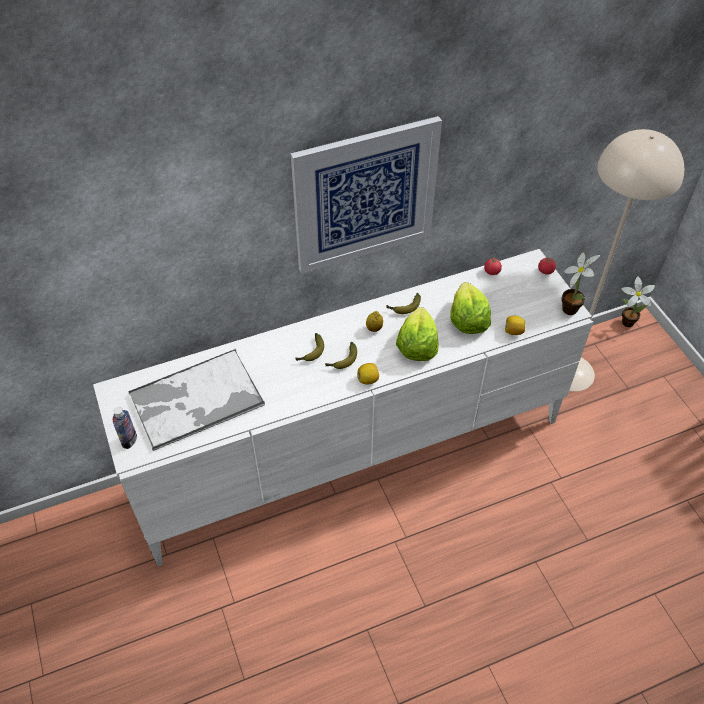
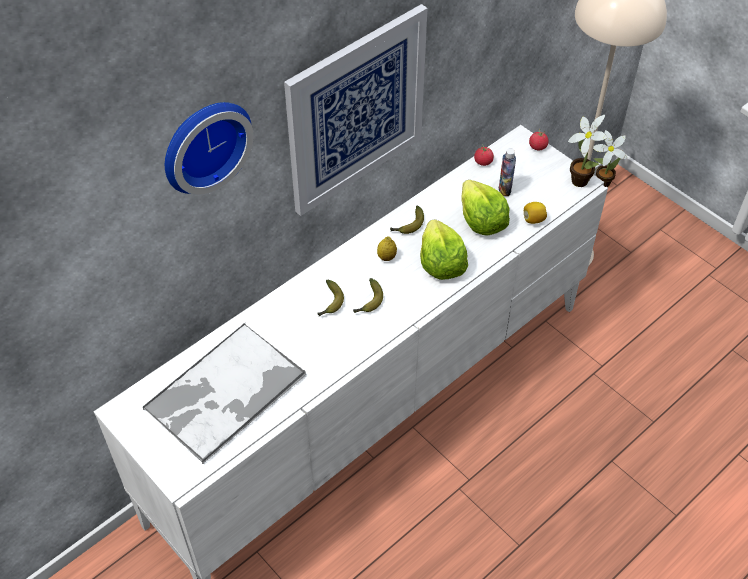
camera: 20 degrees left, 0 degrees up
(129, 440) = (169, 461): bottle -> bottle (504, 189)
(207, 188) = (203, 143): none -> wall clock
(368, 379) = (406, 314): lemon -> none

